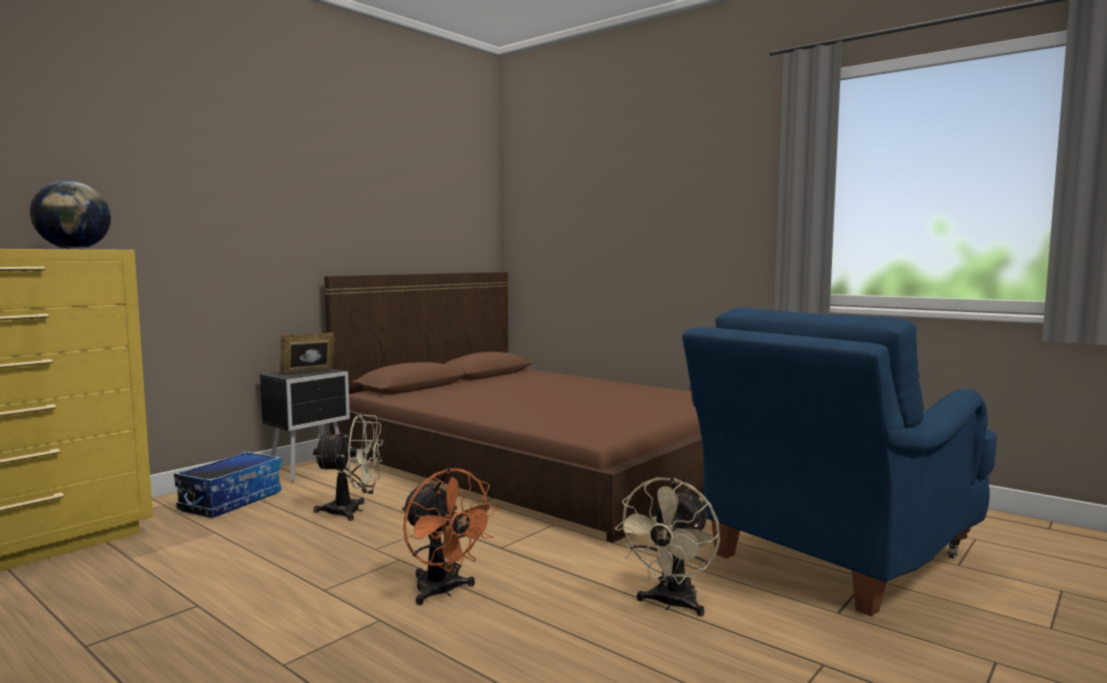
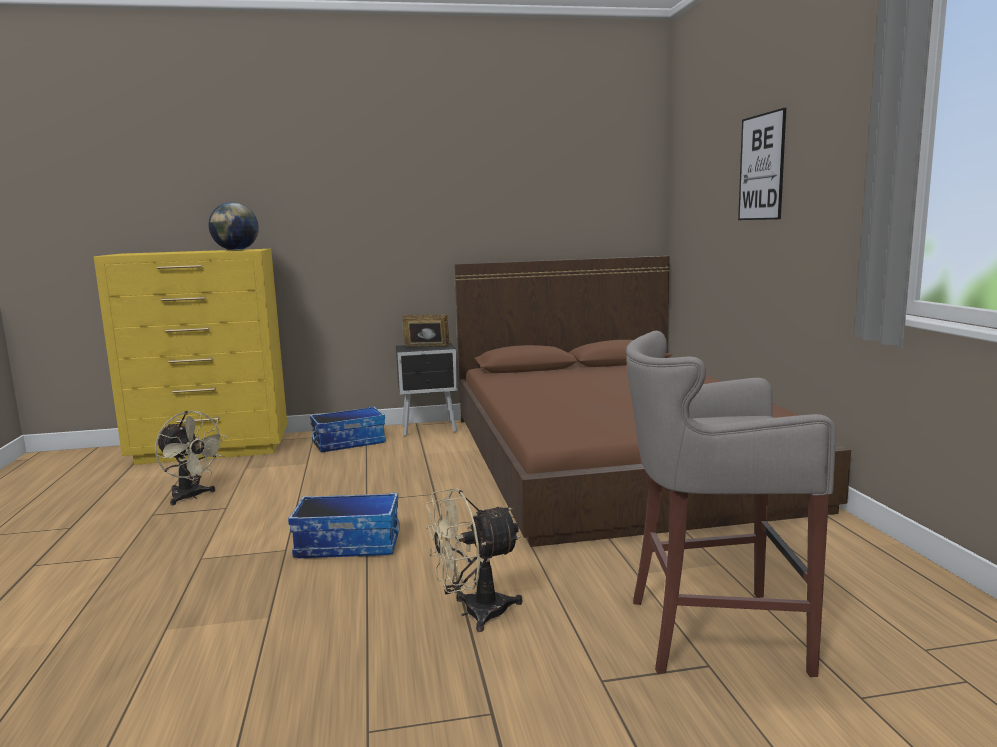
camera: 40 degrees right, 5 degrees up
(352, 511) = (401, 468): beige fan -> beige fan (191, 497)
(443, 592) = (349, 544): orange fan -> storage box
(637, 194) = (761, 167): none -> picture
(832, 559) = (710, 632): blue armchair -> grey stool

